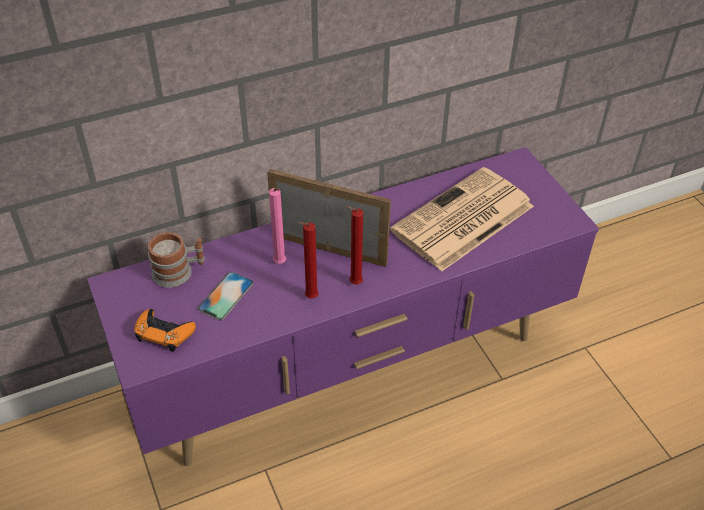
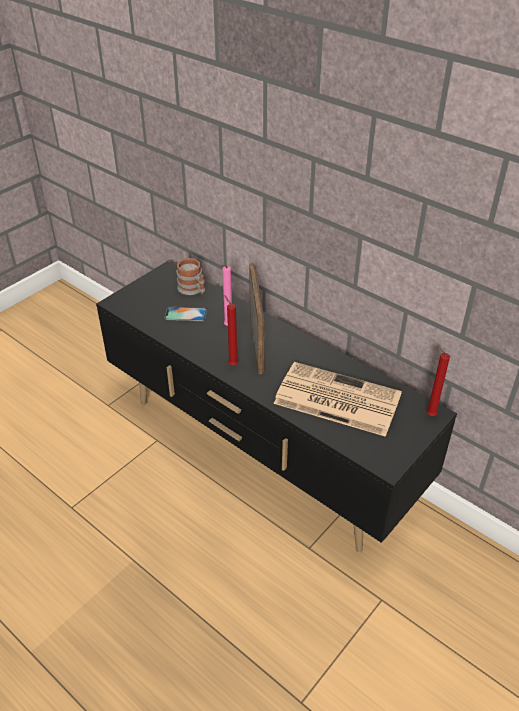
camera: 65 degrees right, 5 degrees down
(164, 333) = (142, 302): orange game controller -> none
(309, 298) = (206, 348): red candle -> red candle (429, 414)
(351, 368) = (261, 453): purple tv stand -> black tv stand

